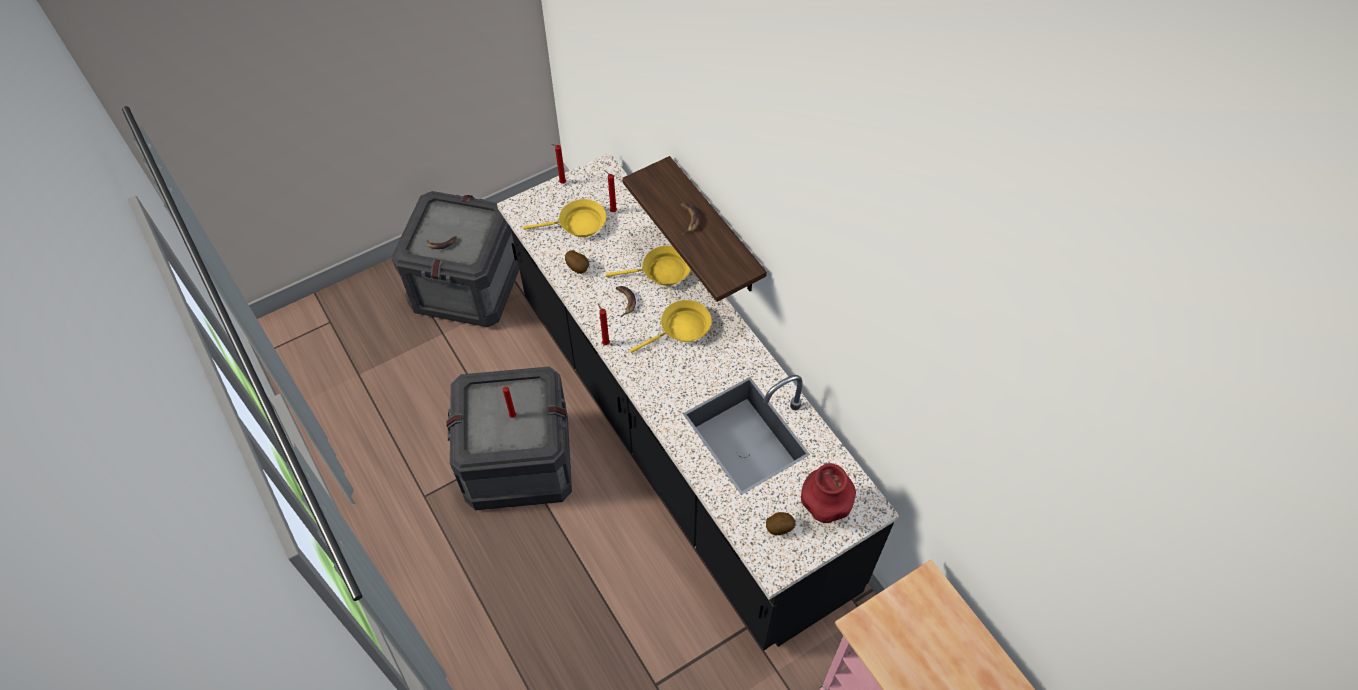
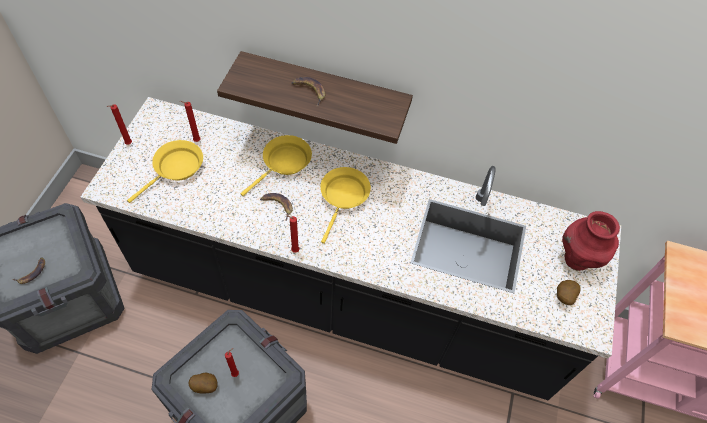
camera: 45 degrees left, 0 degrees up
(578, 268) = (210, 204): potato -> potato (205, 385)

